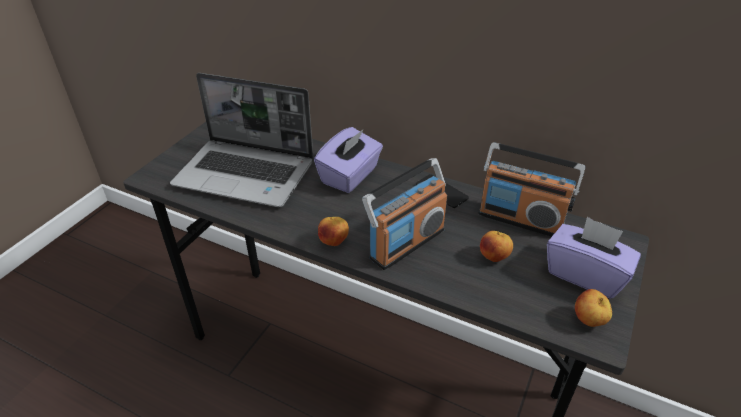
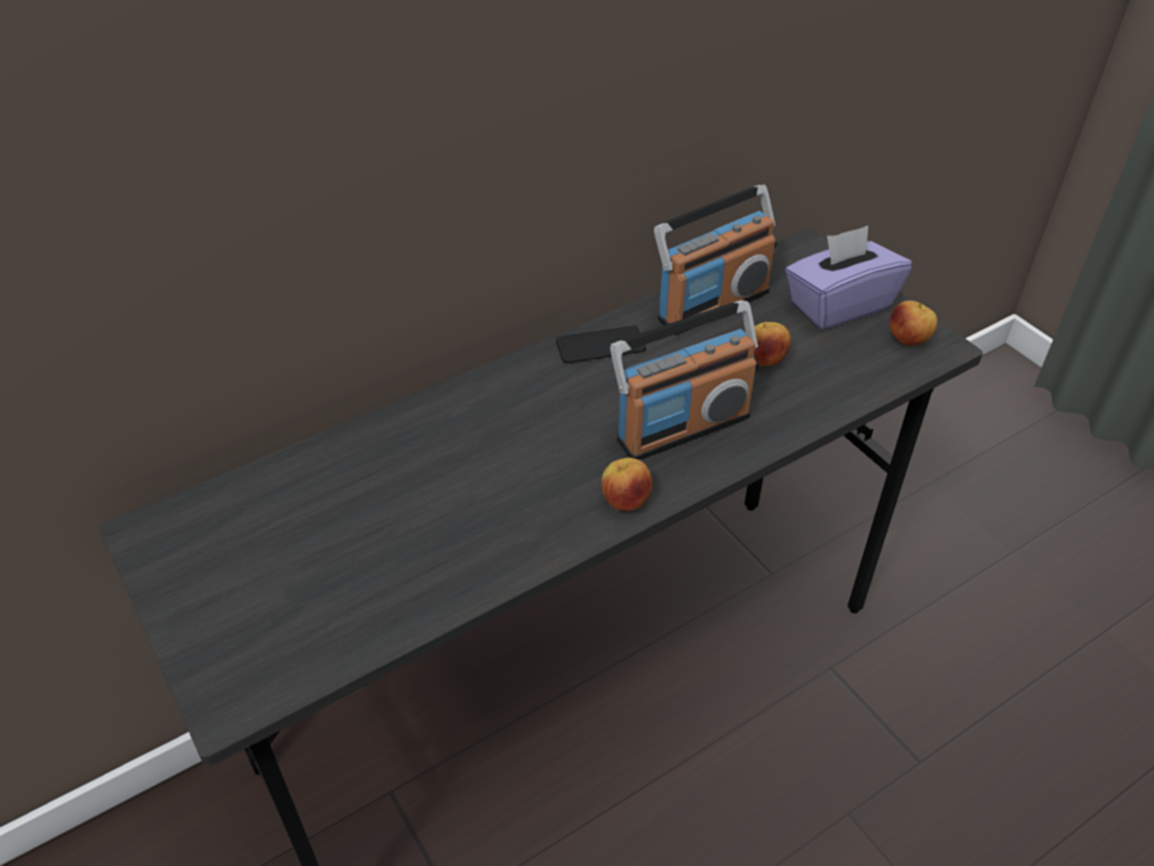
camera: 60 degrees left, 5 degrees up
(247, 174) = (360, 548): laptop -> none
(350, 176) = (482, 422): purple tissue box -> none
(406, 243) = (682, 427): radio -> radio turned 75 degrees clockwise

